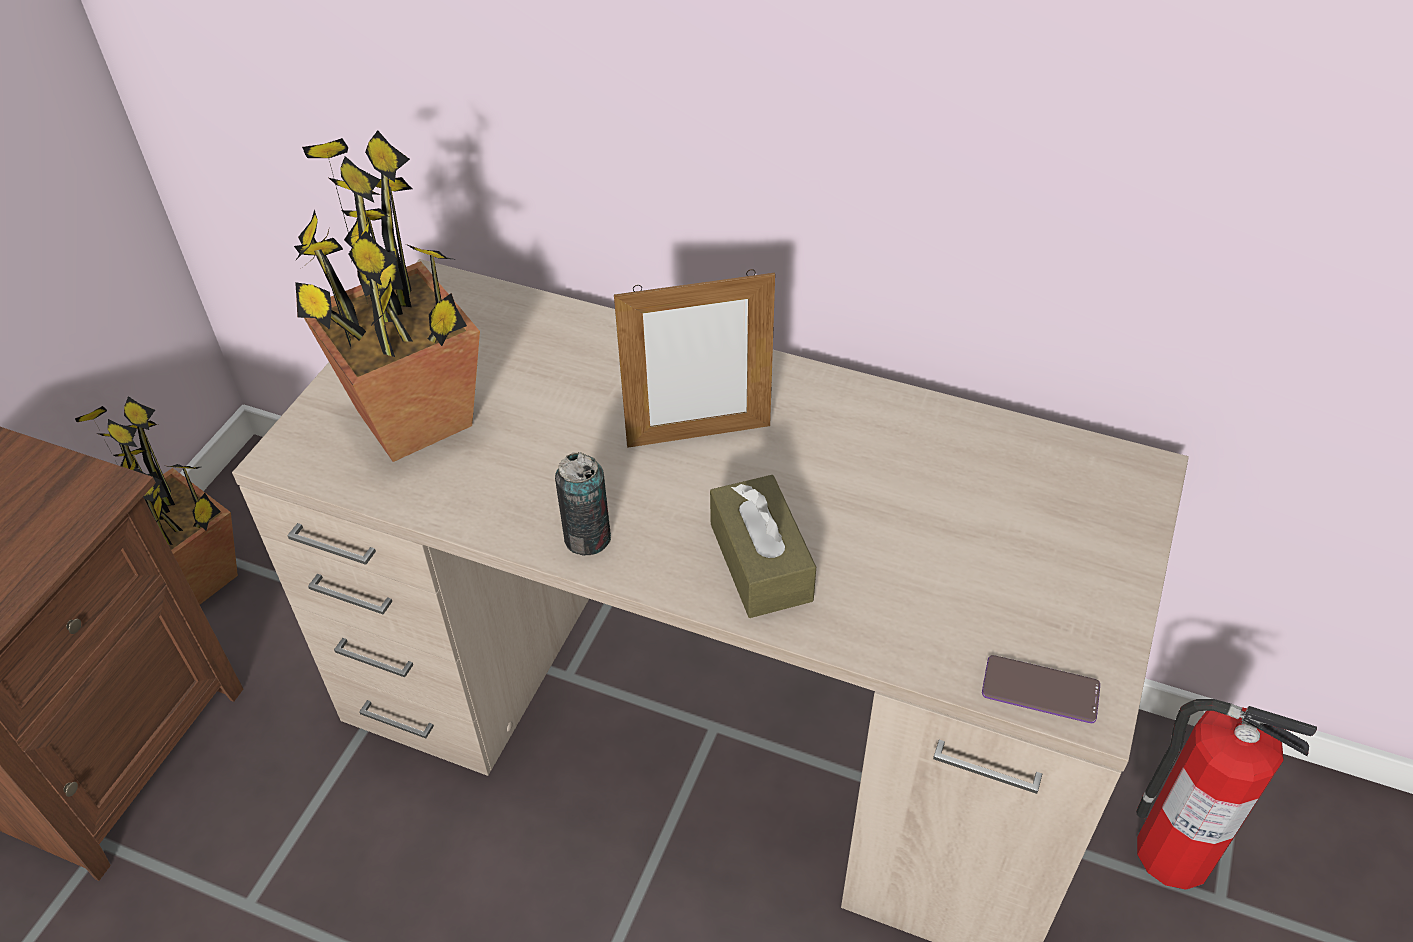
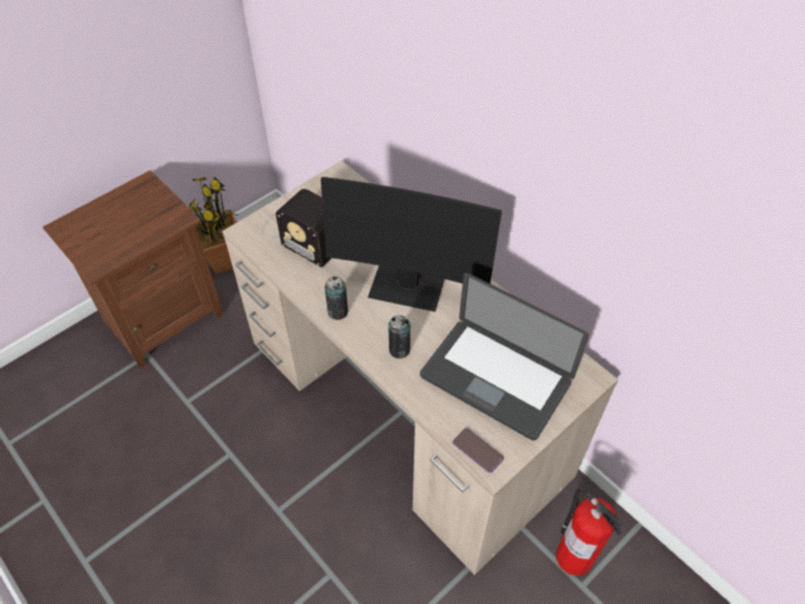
camera: 25 degrees right, 5 degrees up
(415, 419) = (300, 234): potted plant -> radio
(698, 435) = (408, 285): picture frame -> monitor
(760, 562) = (399, 350): brown tissue box -> can
(979, 543) = (495, 379): none -> laptop

